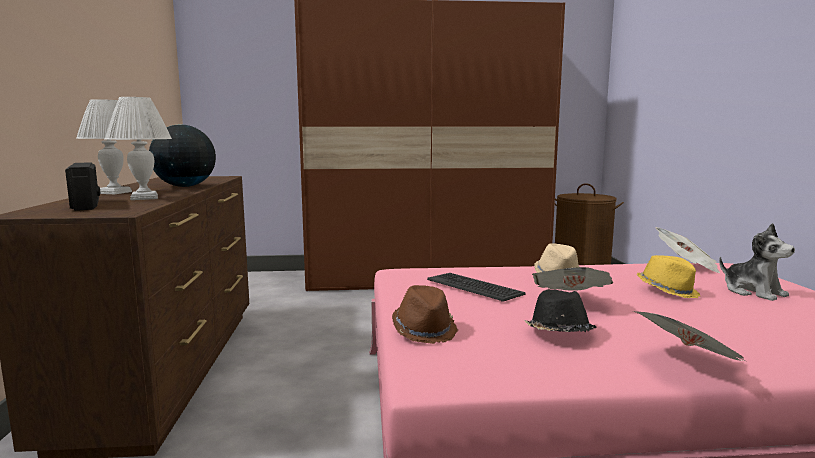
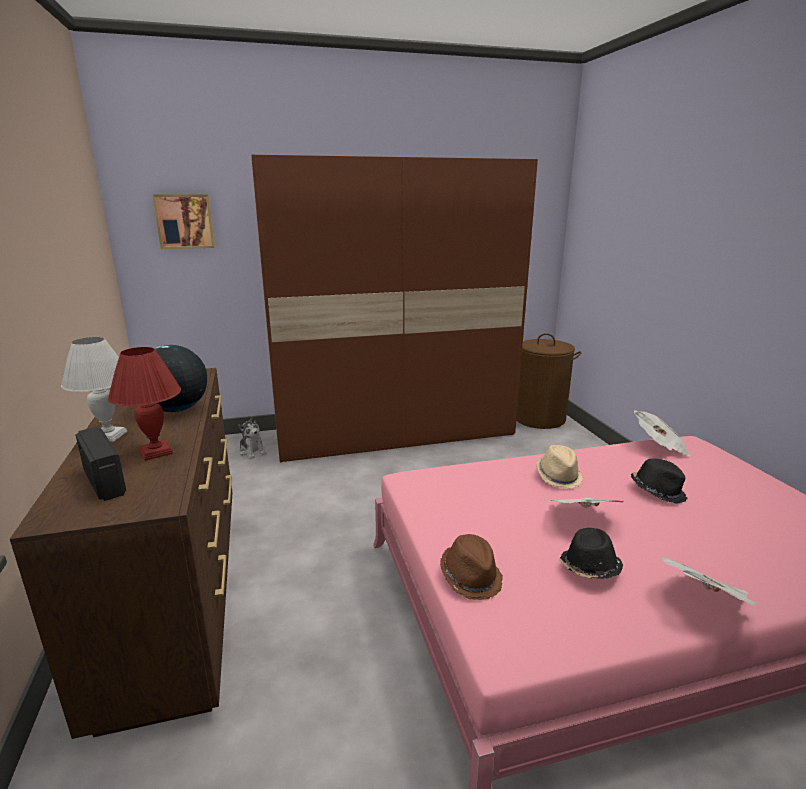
camera: 10 degrees left, 10 degrees up
(144, 198) = (155, 452): white table lamp -> red table lamp
(243, 69) = (185, 221): none -> picture
(474, 287) = (490, 501): keyboard -> none
(667, 291) = (657, 491): yellow hat -> black hat
(753, 292) = (725, 485): plush toy -> plush toy (252, 452)

